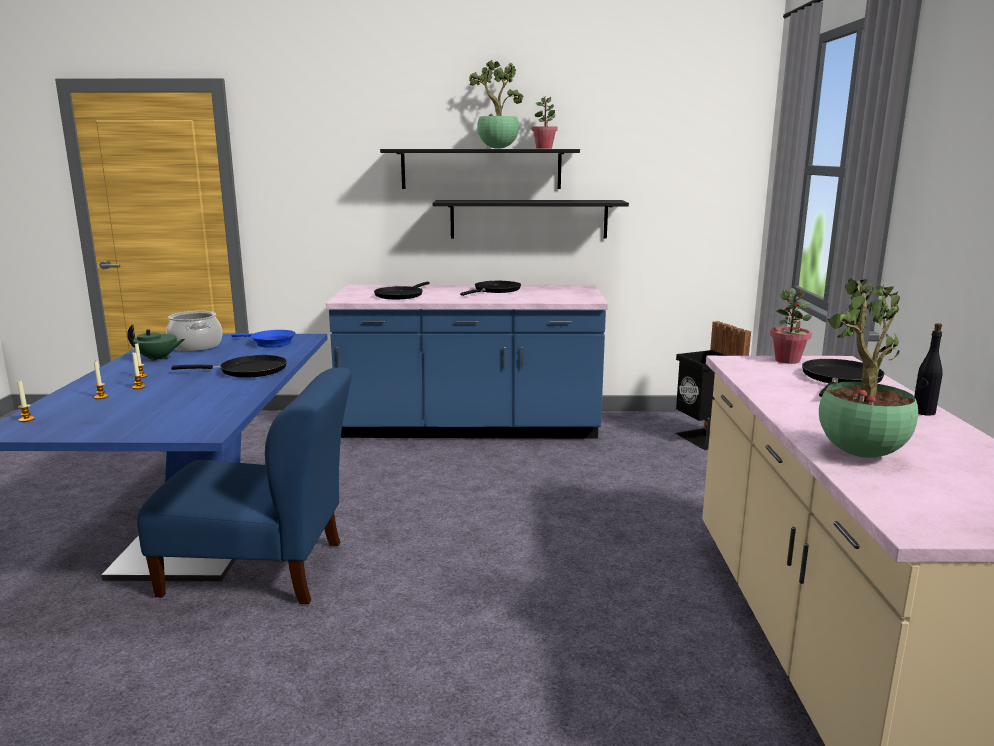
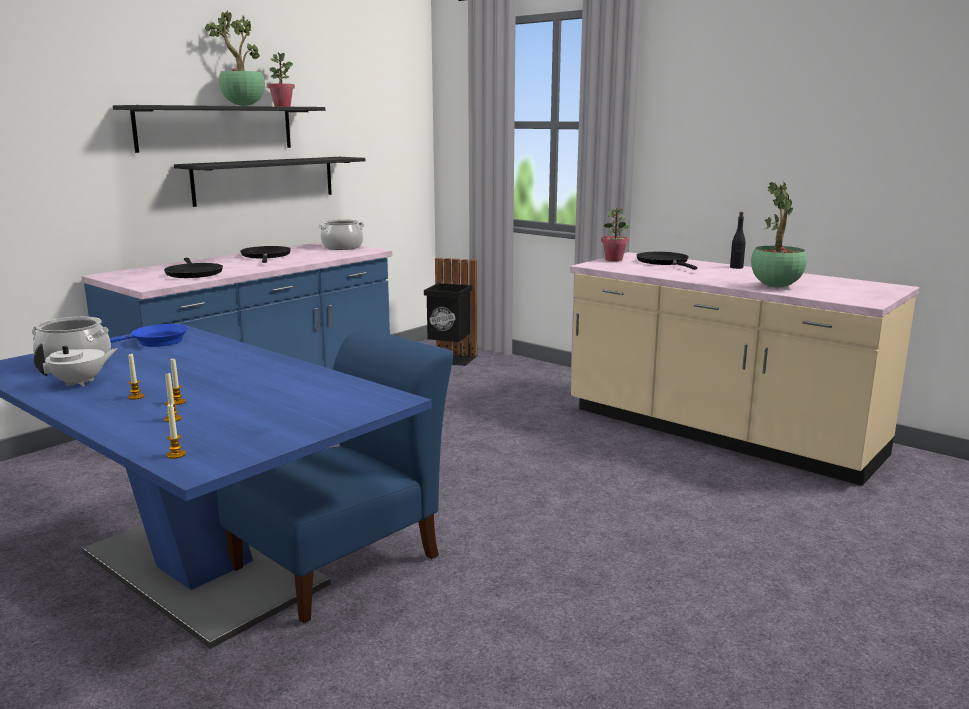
camera: 50 degrees left, 0 degrees up
(158, 359) = (80, 383): green teapot -> white teapot
(248, 371) = (235, 362): black frying pan -> none
(578, 293) = (342, 247): none -> cooking pot

